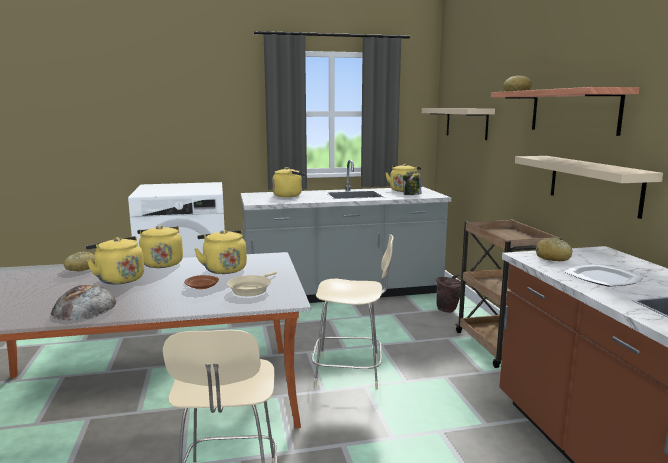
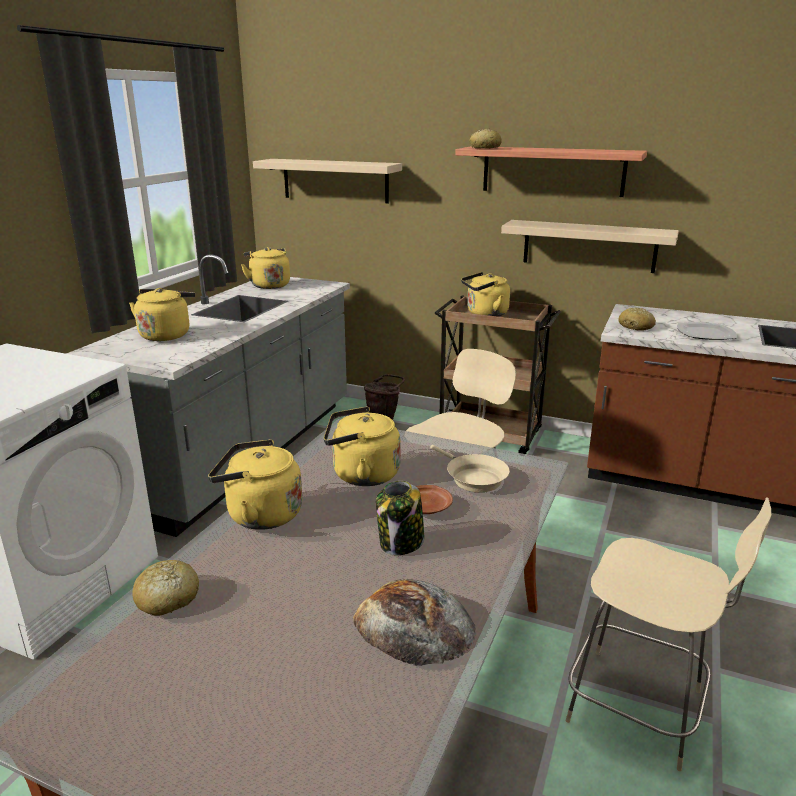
camera: 55 degrees left, 10 degrees up
(118, 279) = (297, 568): yellow kettle -> yellow kettle (485, 314)
(411, 195) = (302, 290): jar -> jar (401, 543)

